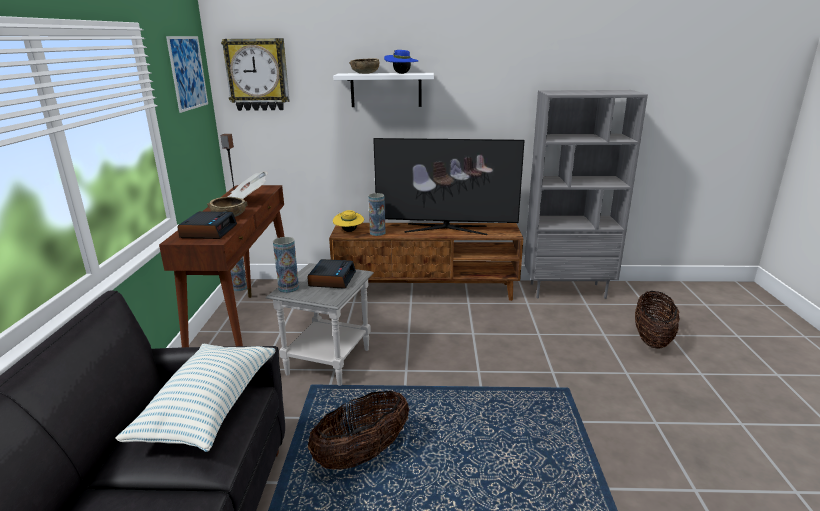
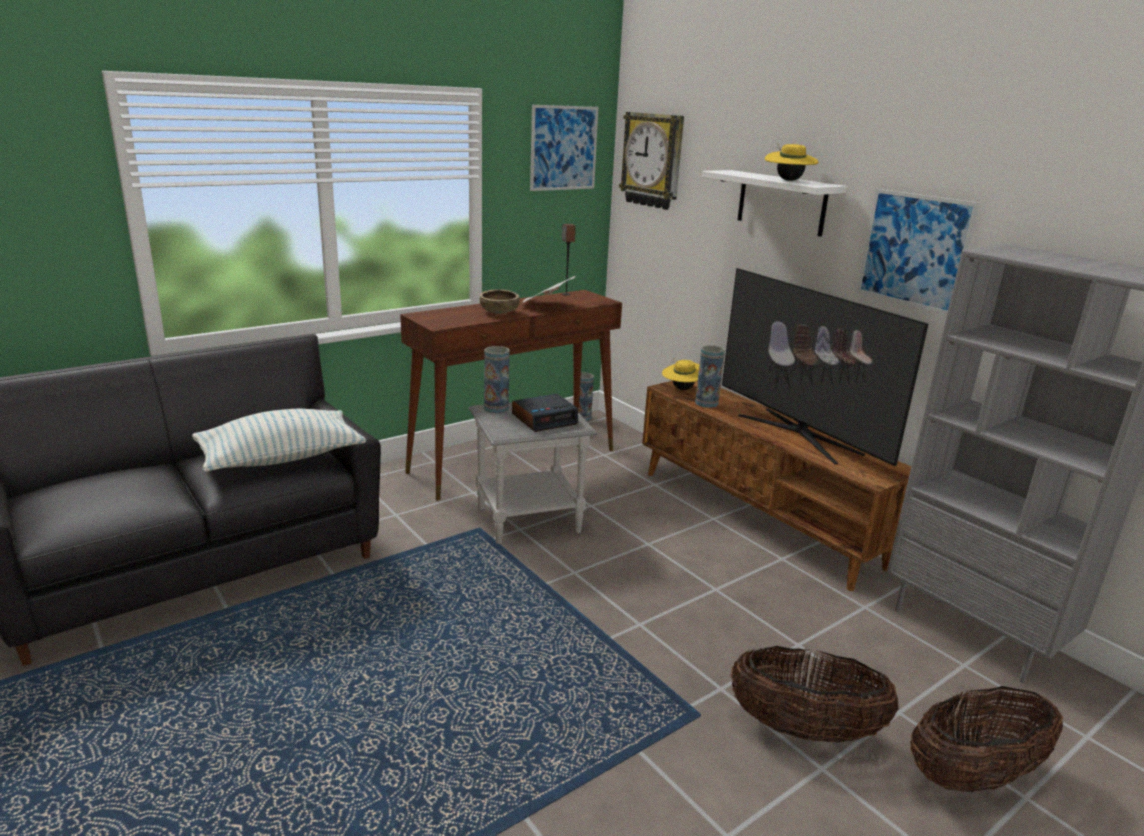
camera: 50 degrees right, 0 degrees up
(208, 231) = (452, 317): alarm clock -> none
(362, 454) = (410, 603): basket -> basket (804, 729)
(365, 73) = (749, 174): brown bowl -> none
(401, 73) = (788, 180): blue hat -> yellow hat
(484, 103) = (914, 250): none -> picture

